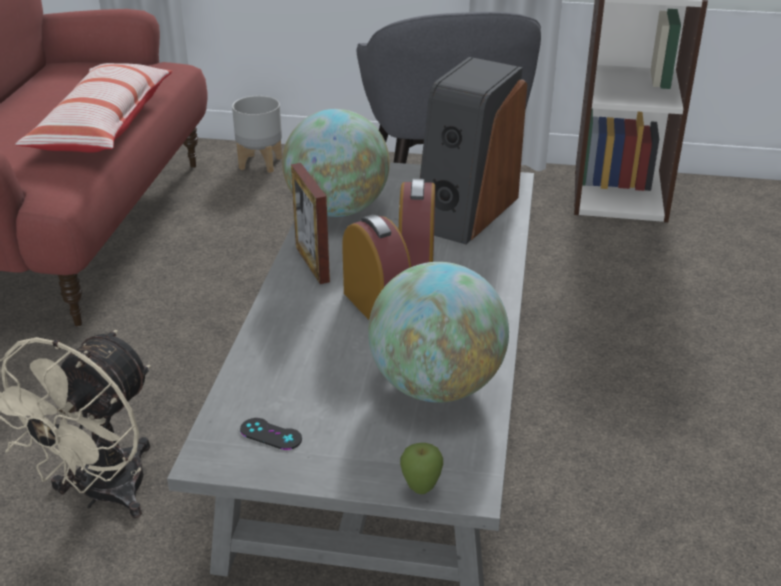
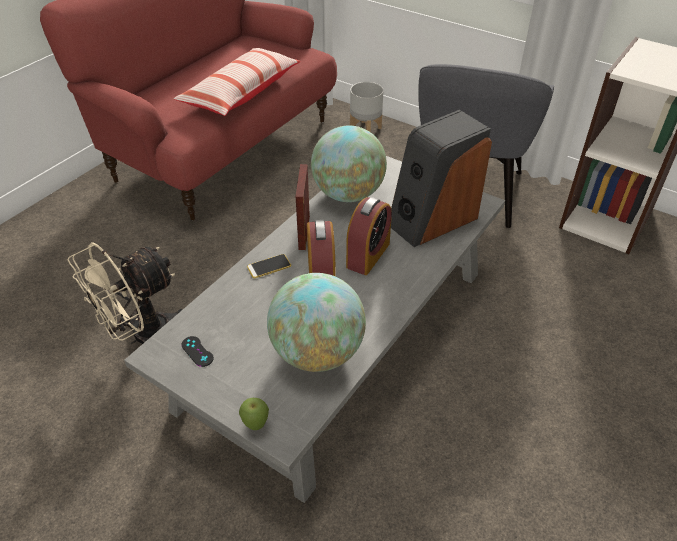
camera: 25 degrees right, 10 degrees up
(294, 312) = (269, 266): none -> phone

